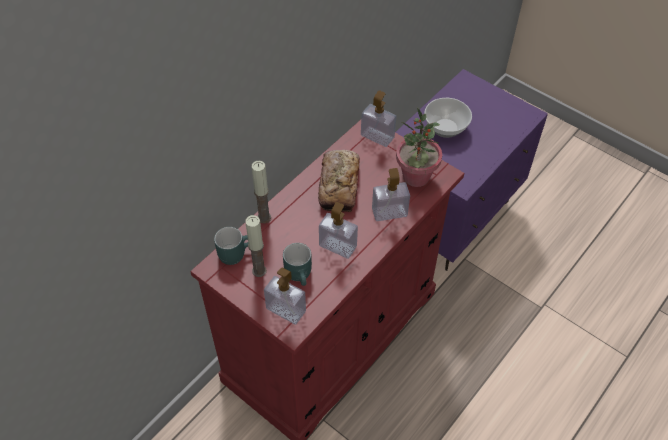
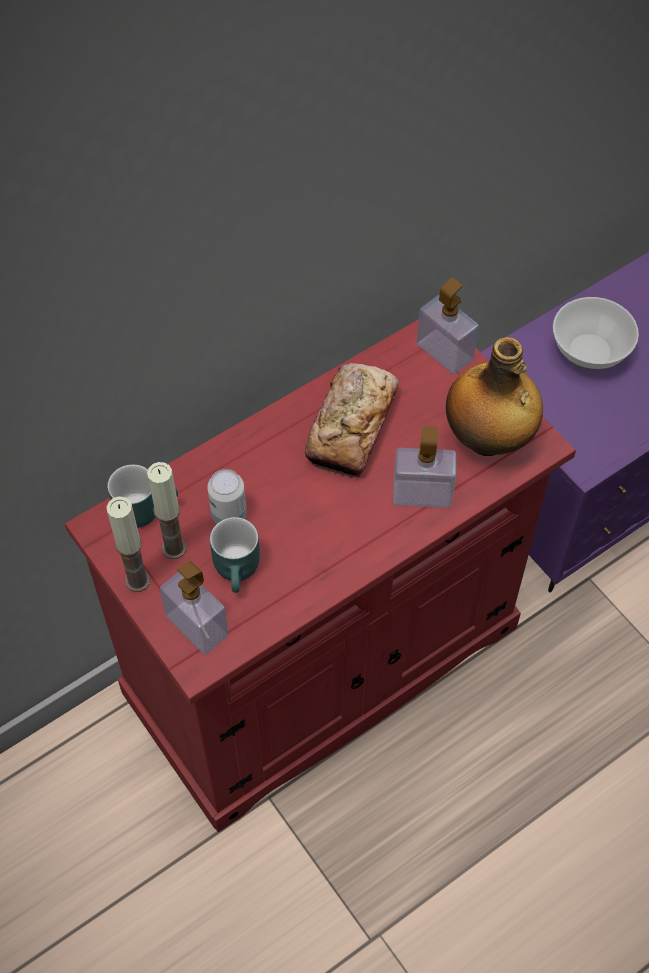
camera: 15 degrees right, 5 degrees up
(264, 217) = (210, 457): candle -> candle (137, 580)
(284, 245) = (229, 514): none -> can
(338, 246) = (316, 534): soap dispenser -> none
(416, 177) = (488, 439): potted plant -> bottle

